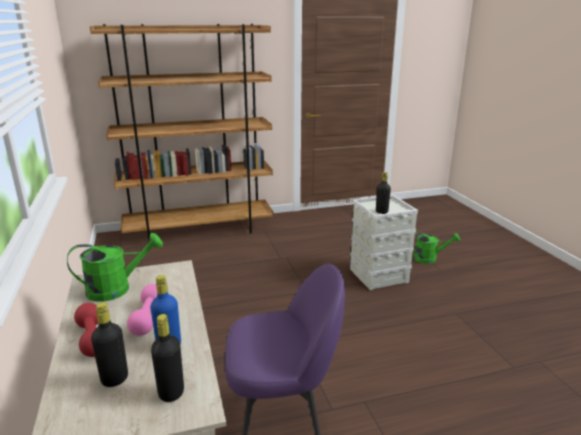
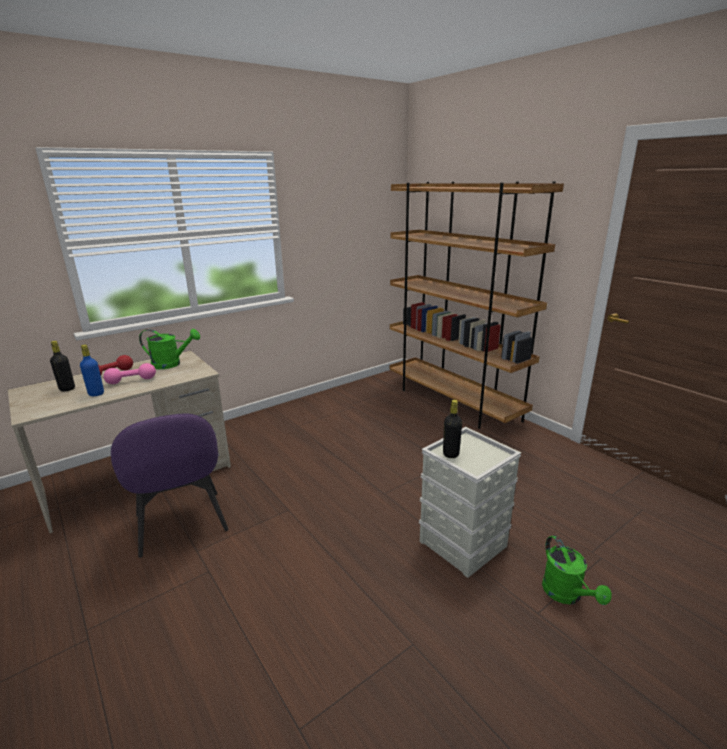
camera: 70 degrees right, 0 degrees up
(117, 289) = (171, 364): green watering can -> green watering can turned 45 degrees counterclockwise
(171, 393) = (46, 405): black bottle -> none

